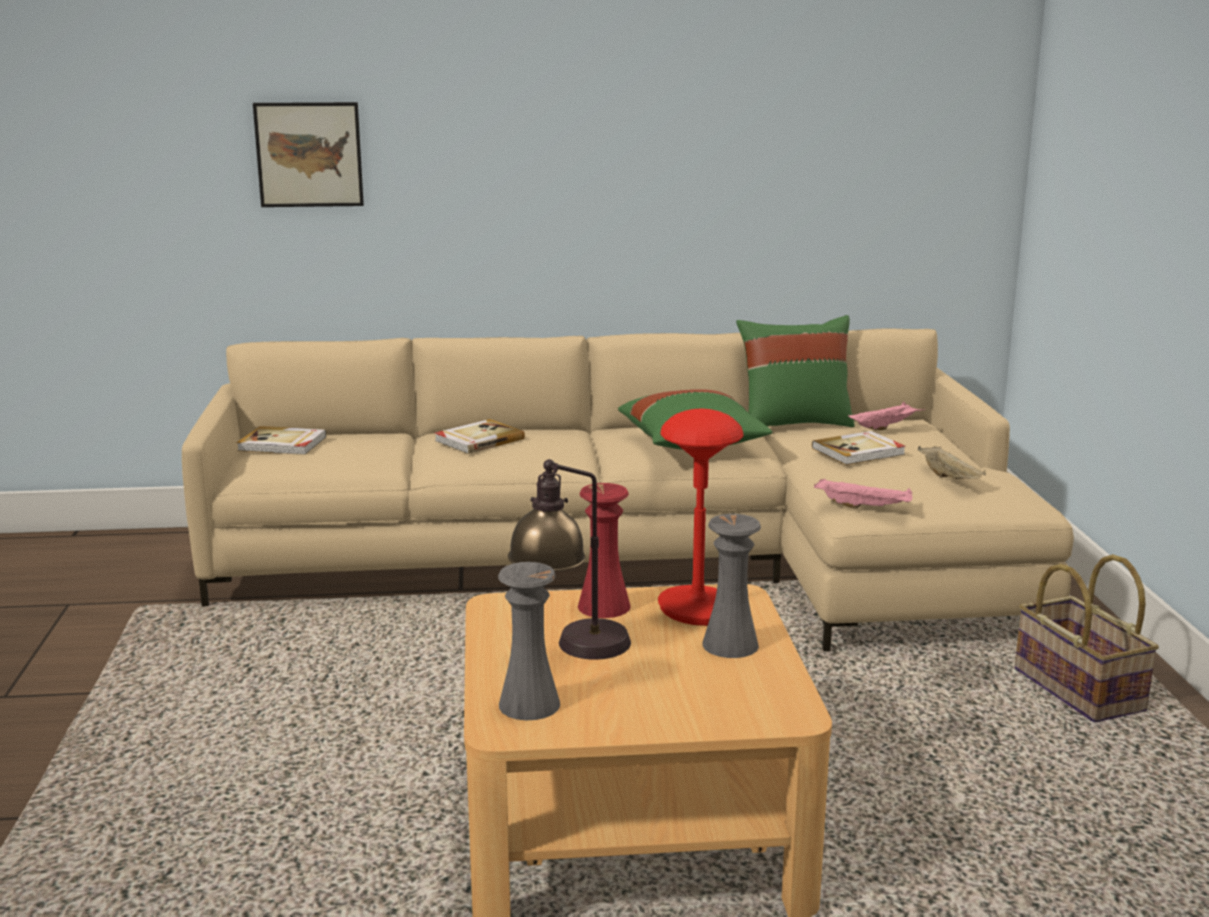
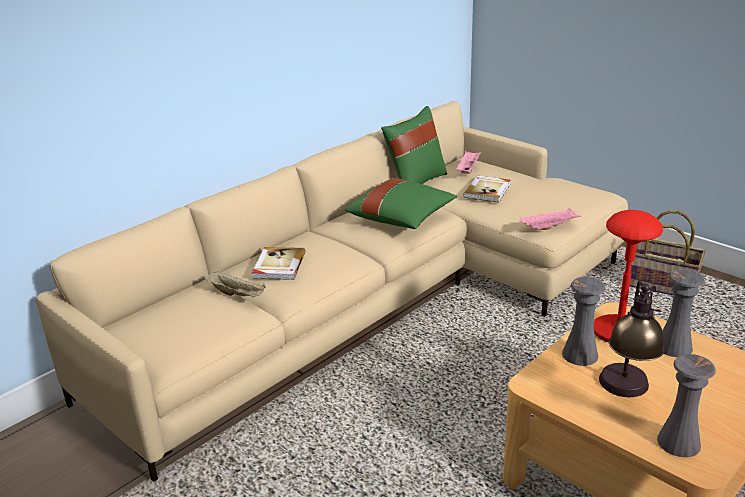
camera: 40 degrees left, 10 degrees up
(282, 444) = (149, 327): book -> none
(309, 154) = (68, 78): picture -> none
(604, 606) = (580, 355): red vase -> grey vase
(950, 478) = (554, 192): beige tray -> beige tray (237, 294)

